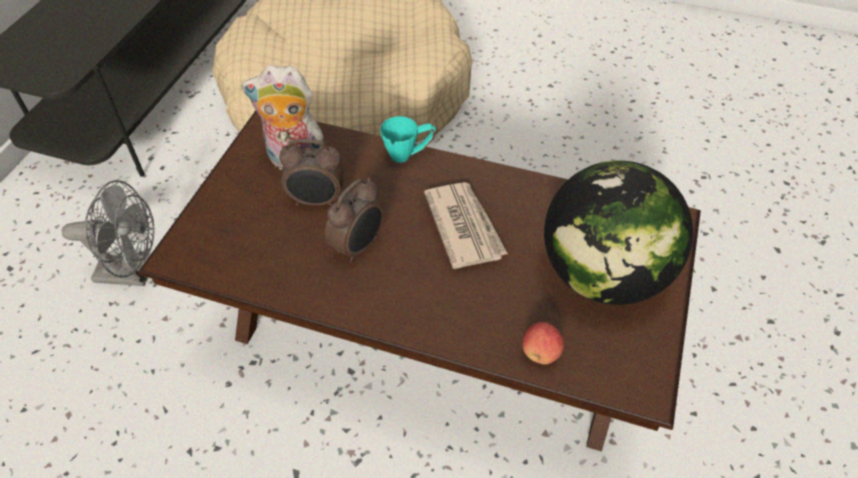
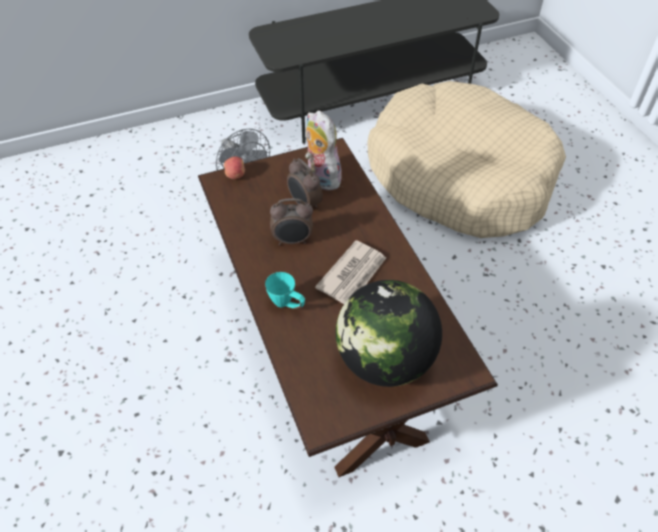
camera: 50 degrees right, 0 degrees up
(409, 154) = (379, 217): turquoise mug -> turquoise mug (287, 305)
(541, 352) = (300, 362): apple -> apple (235, 175)

